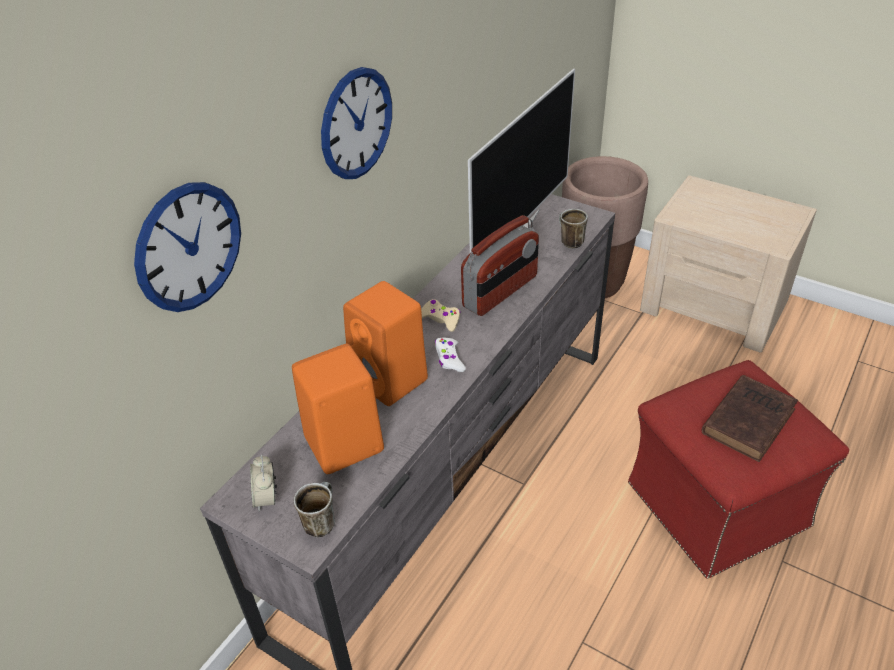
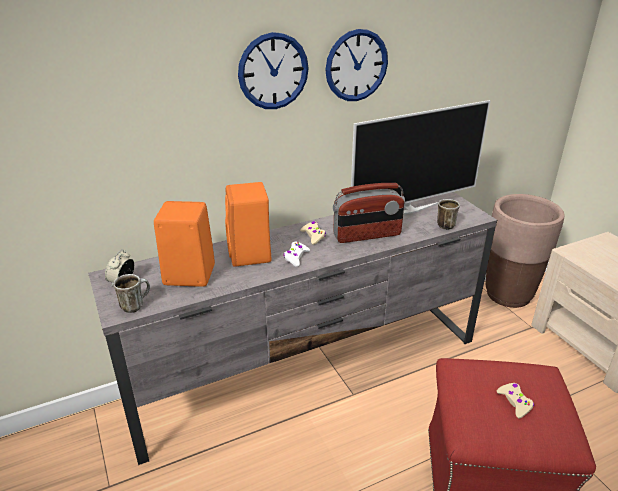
camera: 30 degrees right, 10 degrees down
(189, 247) = (112, 95): wall clock -> wall clock (356, 65)
(749, 419) = (515, 402): brown book -> beige game controller

